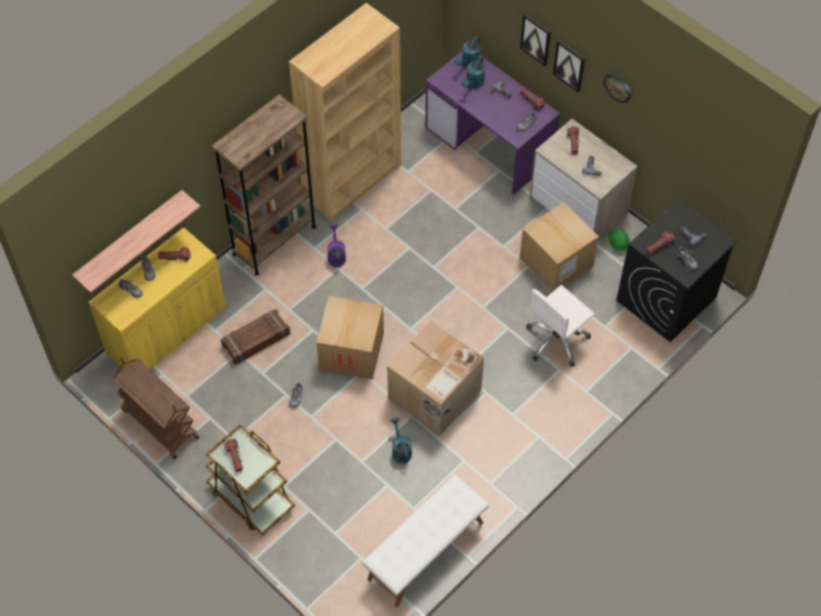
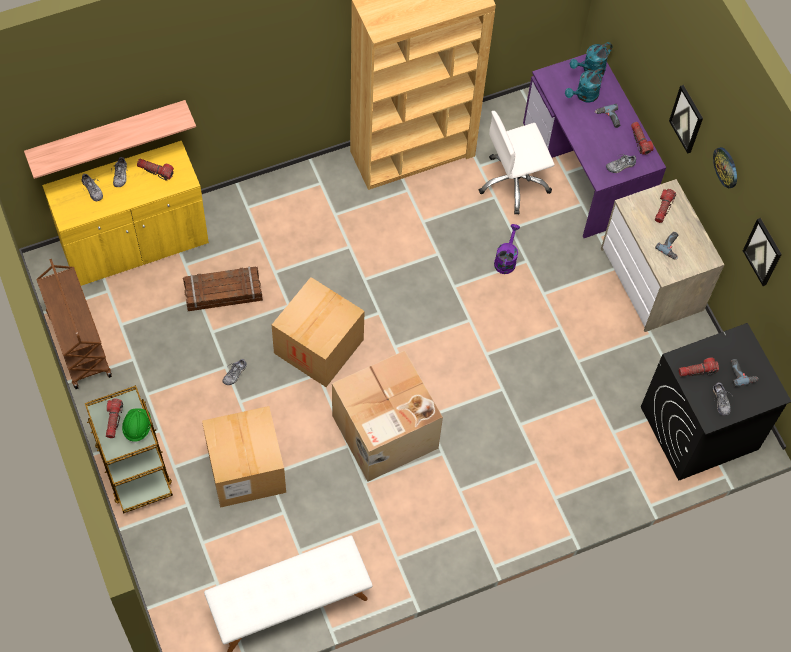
camera: 20 degrees right, 5 degrees up
(274, 240) = (296, 188): brown bookcase -> none
(336, 255) = (354, 231): purple watering can -> purple watering can (506, 259)
(400, 450) = (317, 479): turquoise watering can -> none
(536, 39) = (663, 73): picture -> picture (763, 251)
(556, 262) = (594, 335): cardboard box -> cardboard box (246, 469)
(557, 340) = (550, 426): white office chair -> white office chair (514, 183)
(618, 243) = (675, 341): green hard hat -> green hard hat (137, 427)

